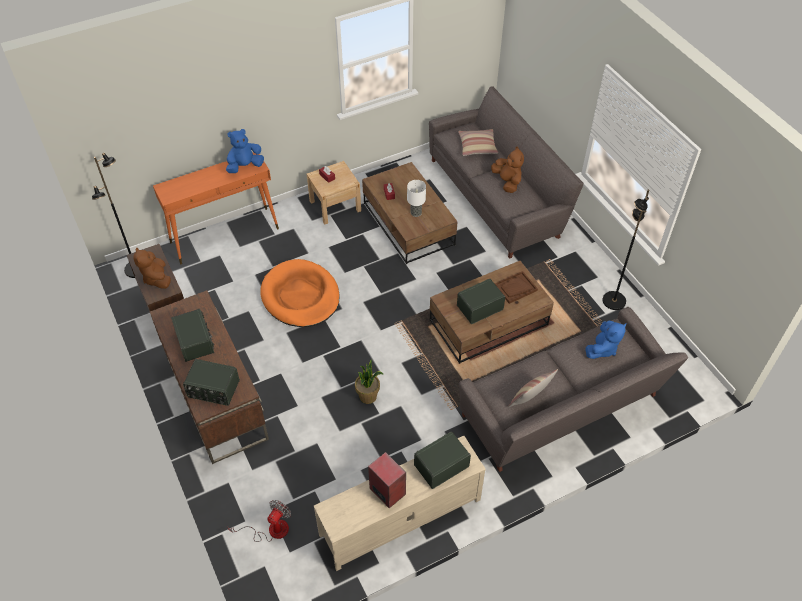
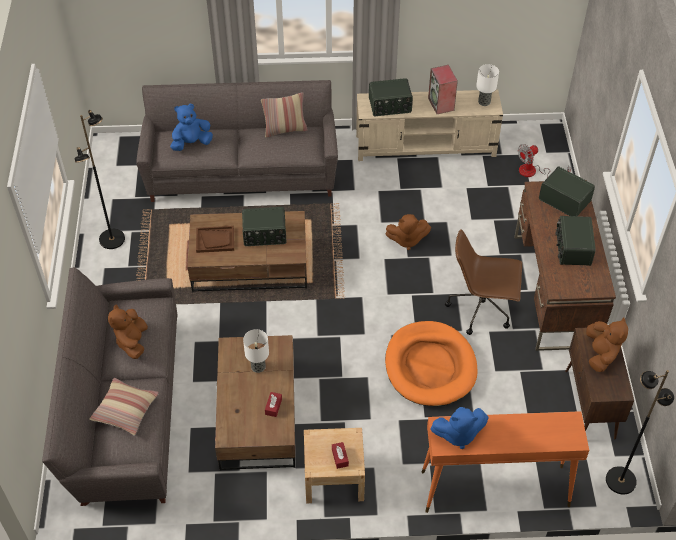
camera: 155 degrees left, 0 degrees up
(276, 357) = (481, 308): none -> brown office chair
(340, 515) = (484, 102): none -> table lamp
(368, 396) = (407, 240): potted plant -> brown plush toy

